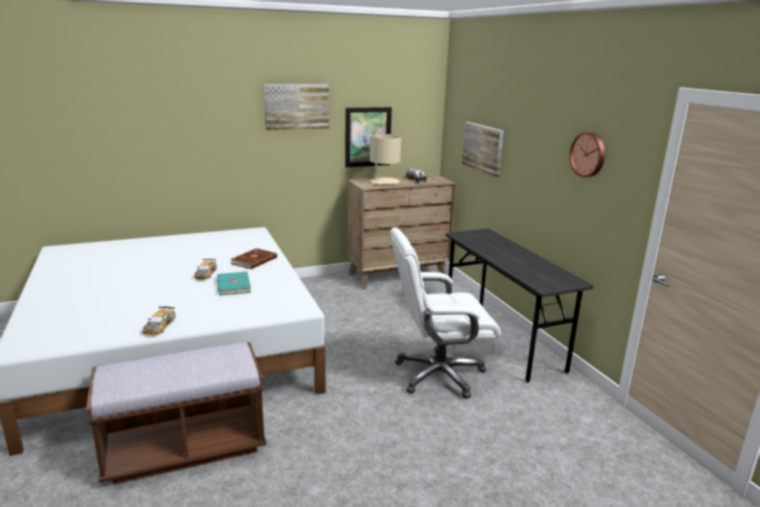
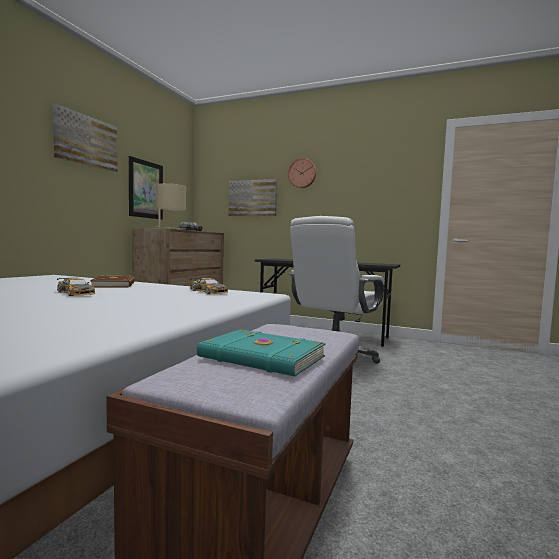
camera: 45 degrees left, 15 degrees down
(159, 326) = (145, 321): toy car -> toy car (208, 292)
(232, 286) = (144, 294): turquoise book -> turquoise book (261, 357)
(588, 154) = (374, 177): wall clock -> wall clock (302, 173)

